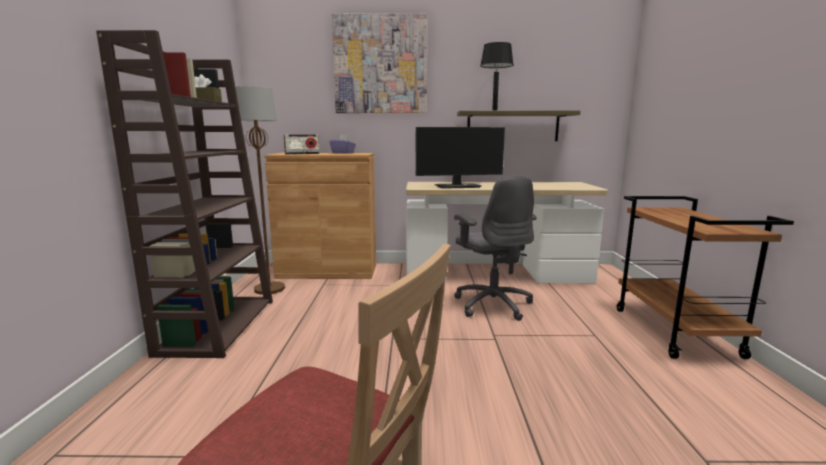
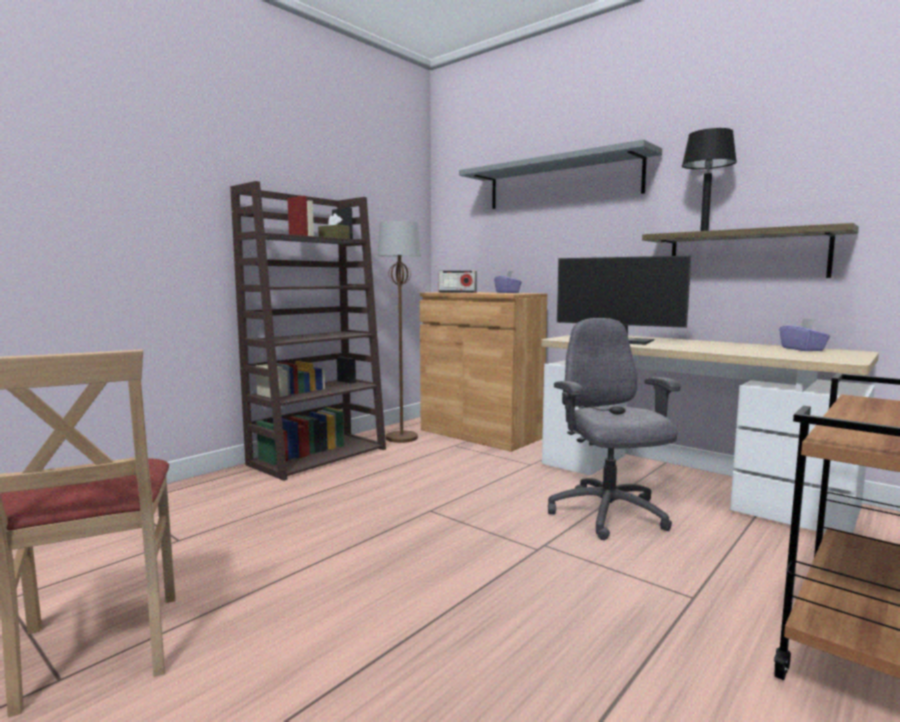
camera: 40 degrees right, 5 degrees down
(380, 65) = (562, 182): picture -> grey shelf
(492, 304) = (608, 515): grey office chair -> grey office chair turned 150 degrees clockwise
(553, 183) = (802, 349): none -> purple tissue box

